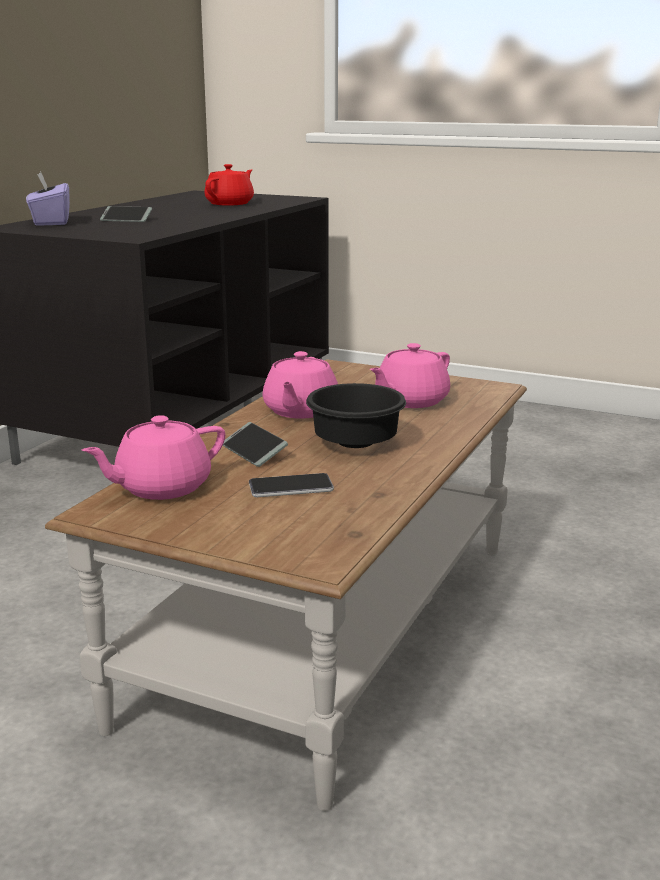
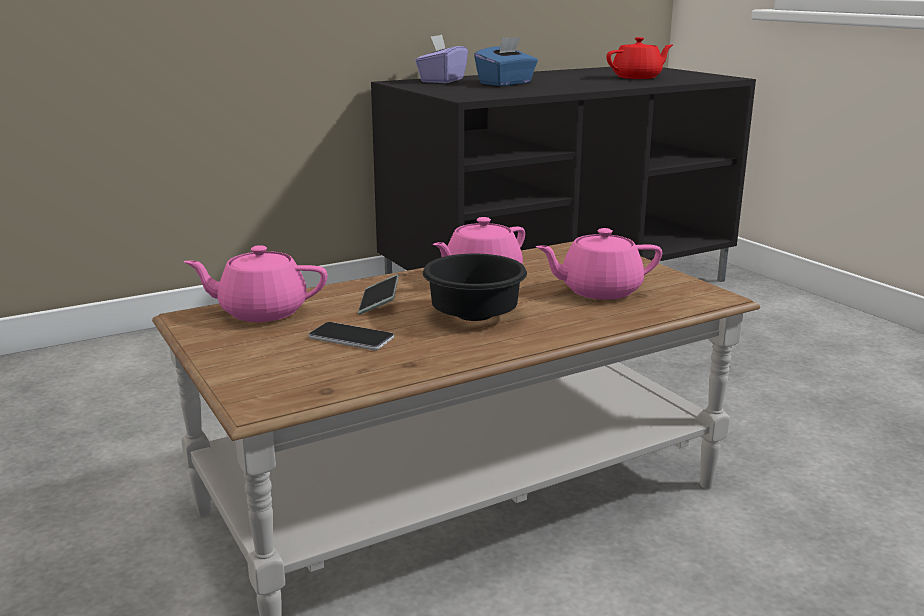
camera: 35 degrees right, 0 degrees up
(126, 219) = (506, 83): phone -> blue tissue box

